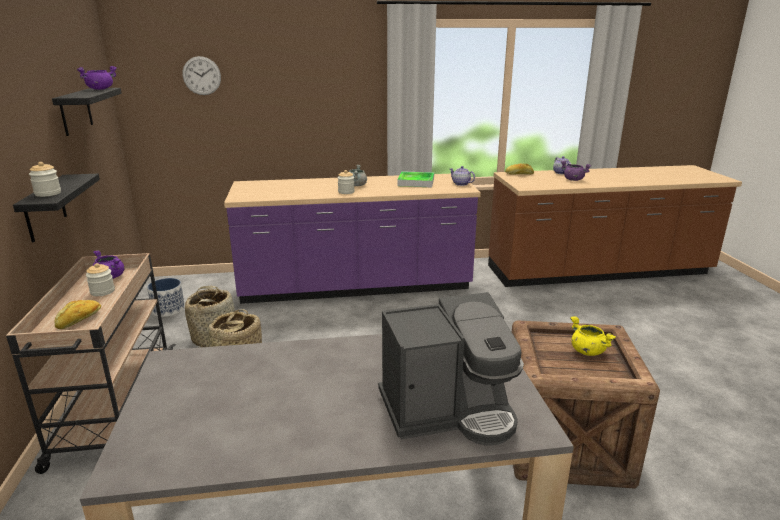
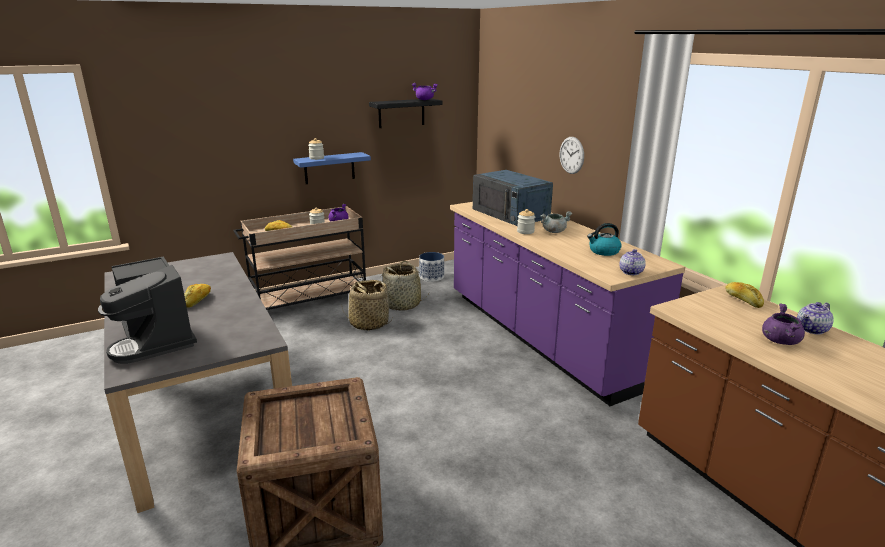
camera: 70 degrees right, 0 degrees up
(44, 208) = (329, 168): black shelf -> blue shelf
(201, 76) = (518, 98): wall clock -> wall clock (571, 155)
(290, 188) = (511, 213): none -> blue microwave
(331, 380) = (198, 300): none -> bread
(416, 182) = (603, 251): tray -> kettle
(587, 351) = (316, 427): yellow cooking pot -> none

